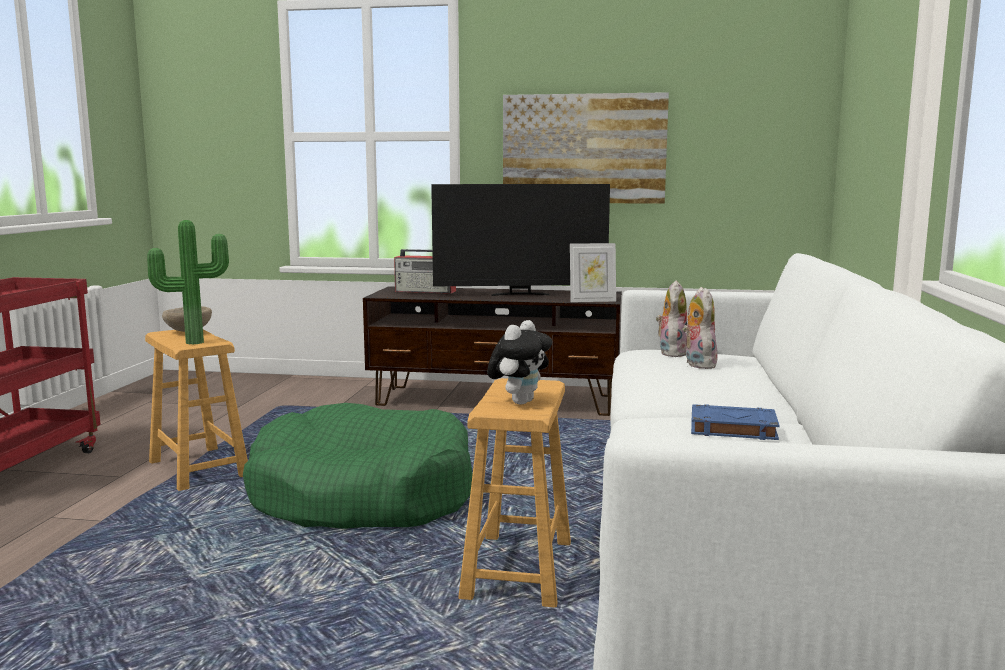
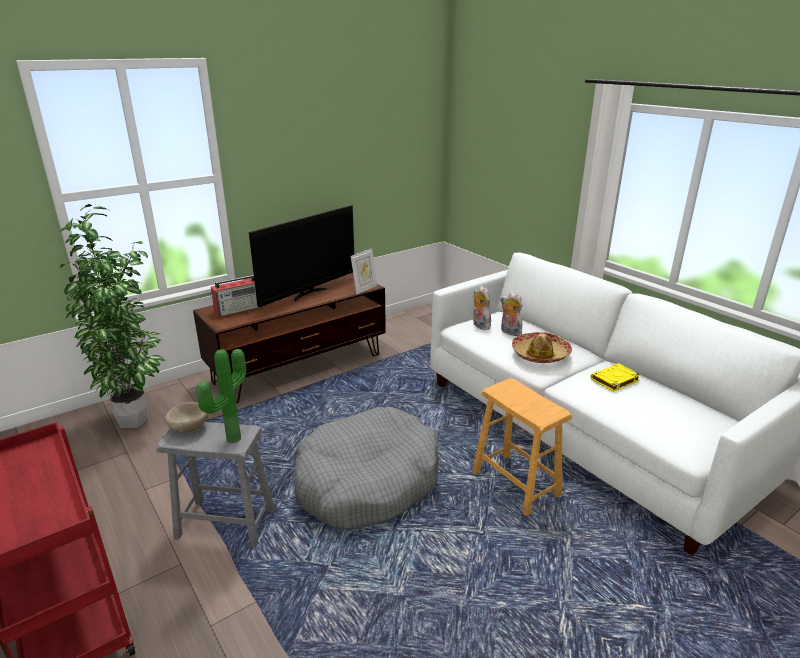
camera: 45 degrees left, 15 degrees up
(199, 469) = (226, 522): brown stool -> grey stool
(286, 392) = (137, 421): none -> potted plant
(362, 495) = (367, 482): green dog bed -> grey dog bed
(519, 401) = (533, 404): plush toy -> none
(583, 149) = (312, 176): picture -> none
(683, 386) = (540, 354): none -> hat
(732, 429) = (614, 380): blue book -> yellow book

